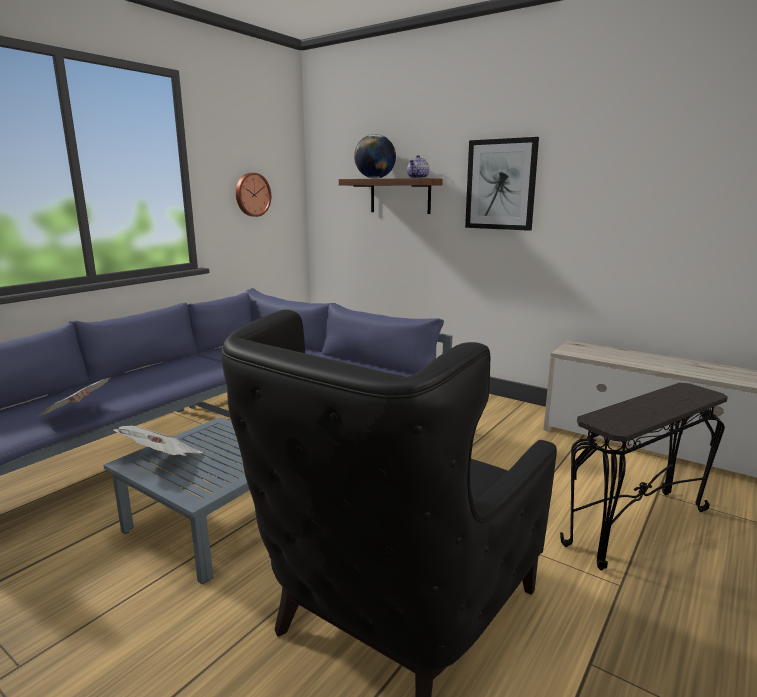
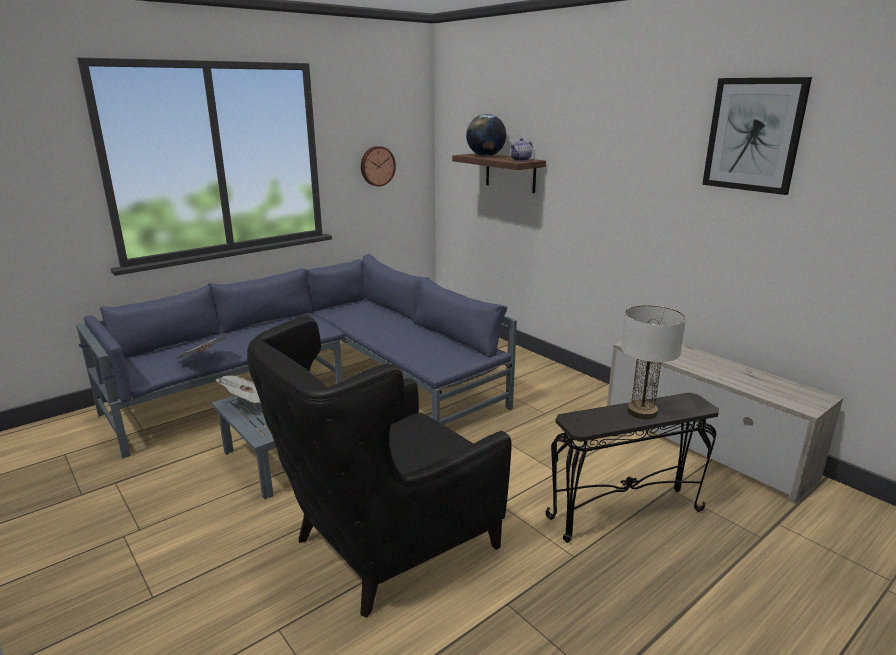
camera: 15 degrees right, 5 degrees up
(500, 184) = (594, 172): picture -> picture (754, 135)
(658, 404) = (642, 412): none -> table lamp

